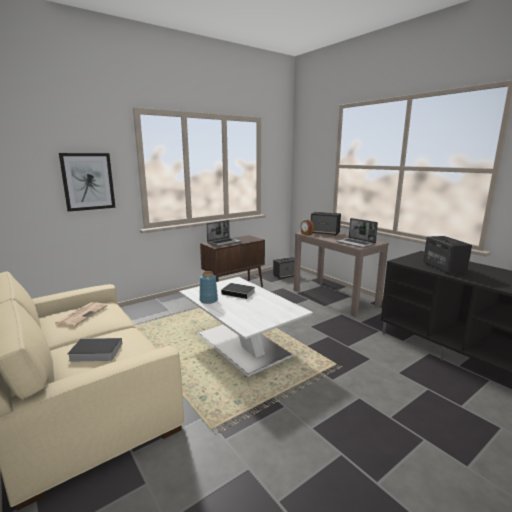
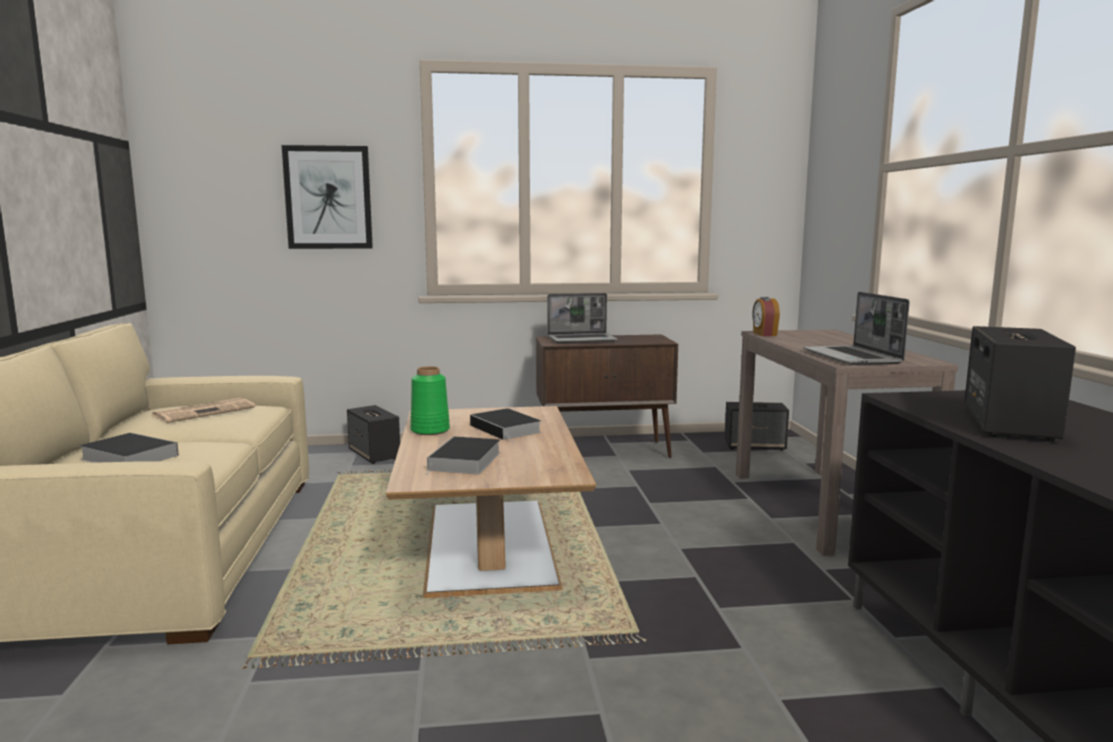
camera: 30 degrees right, 5 degrees down
(209, 300) = (431, 430): blue vase -> green vase
(241, 344) = (488, 543): white coffee table -> brown coffee table
(250, 313) = (465, 461): none -> book
(325, 233) = (818, 336): speaker -> speaker (374, 455)

